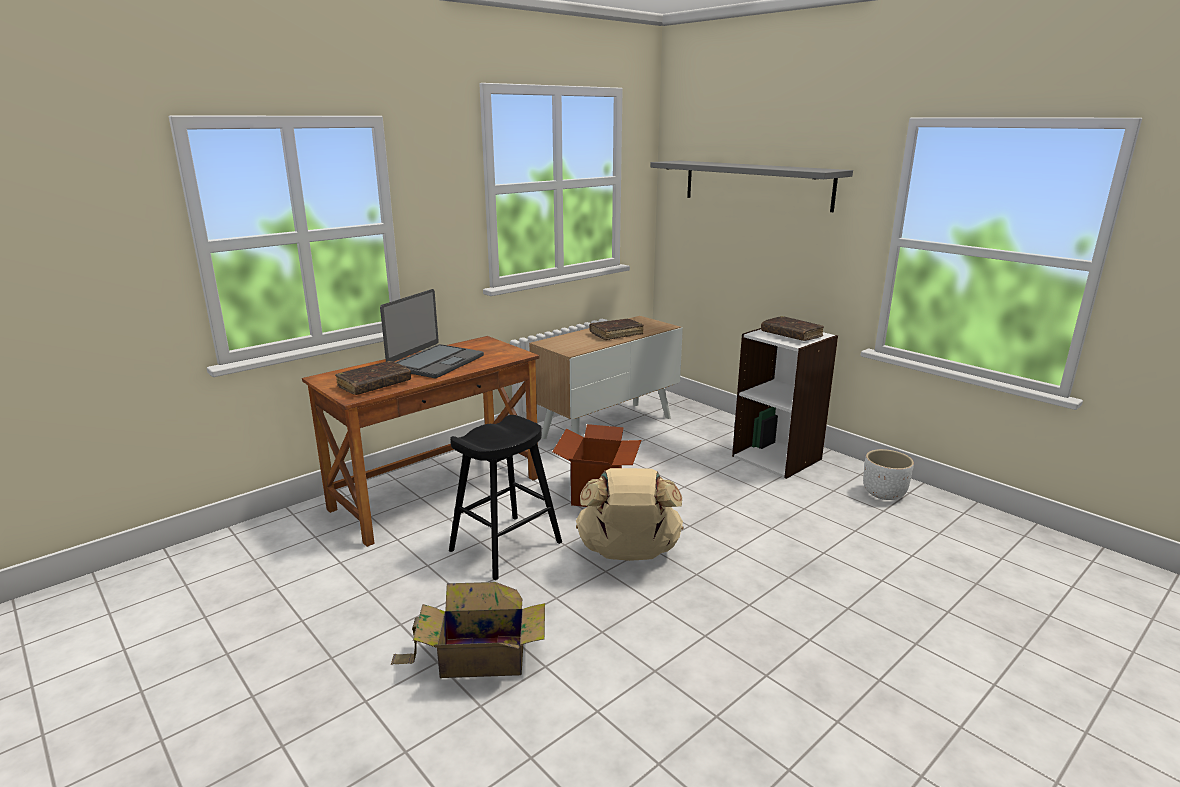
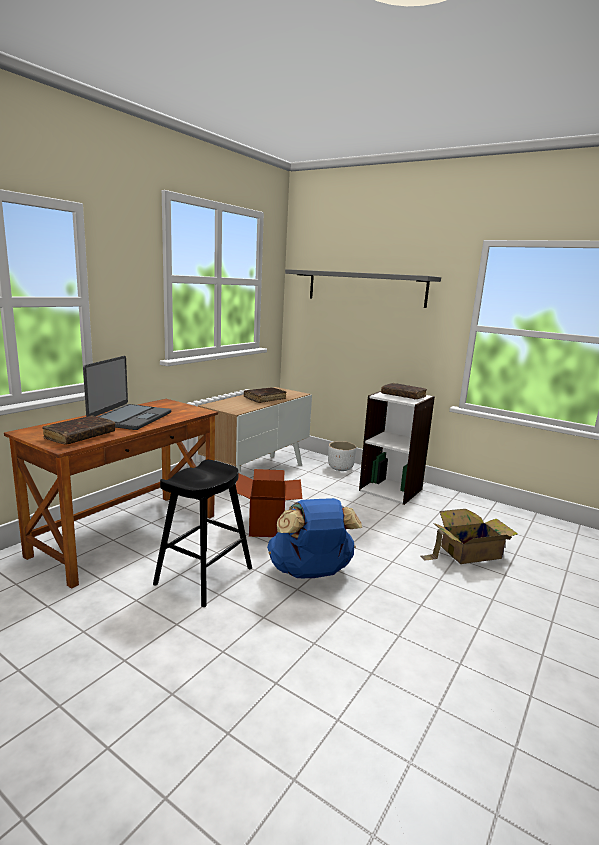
camera: 15 degrees left, 5 degrees down
(478, 656) = (210, 682): cardboard box -> cardboard box (468, 552)
(628, 555) = (310, 573): beige backpack -> blue backpack
(884, 494) = (475, 511): white planter -> white planter (340, 468)

